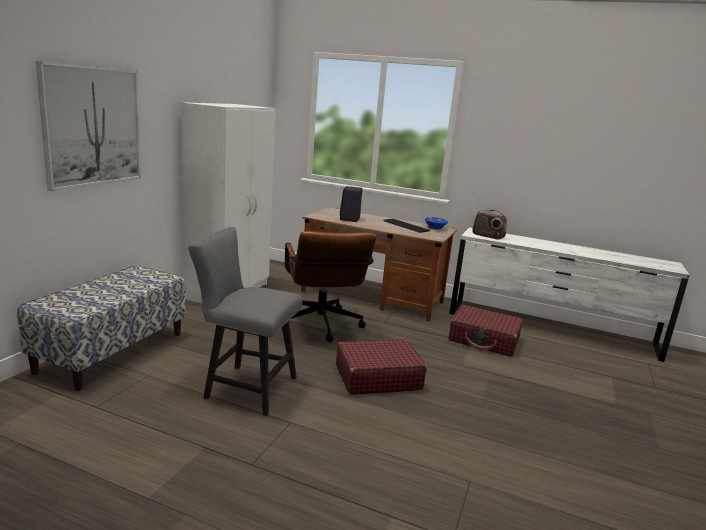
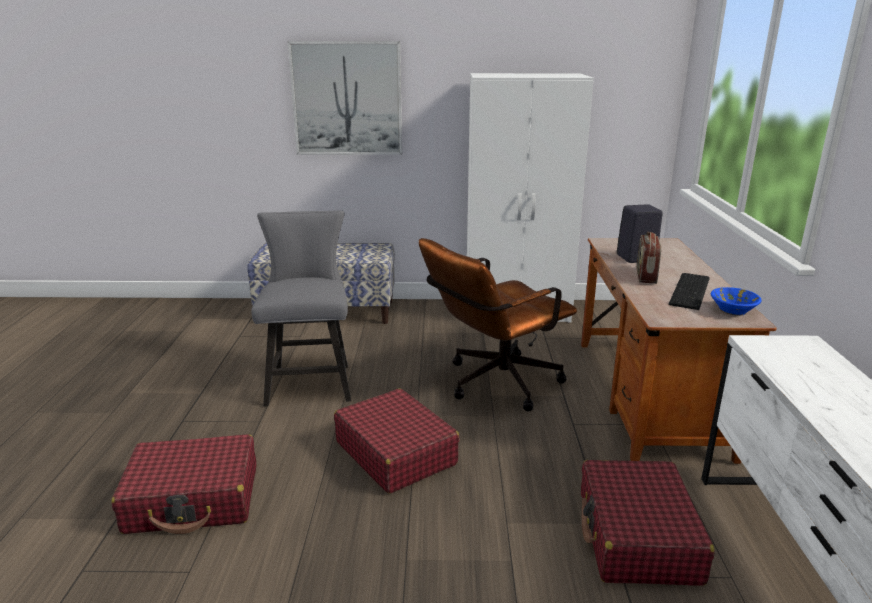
camera: 70 degrees right, 5 degrees up
(385, 470) = (193, 499): none -> red suitcase
(488, 236) = (783, 358): radio -> radio (645, 276)

